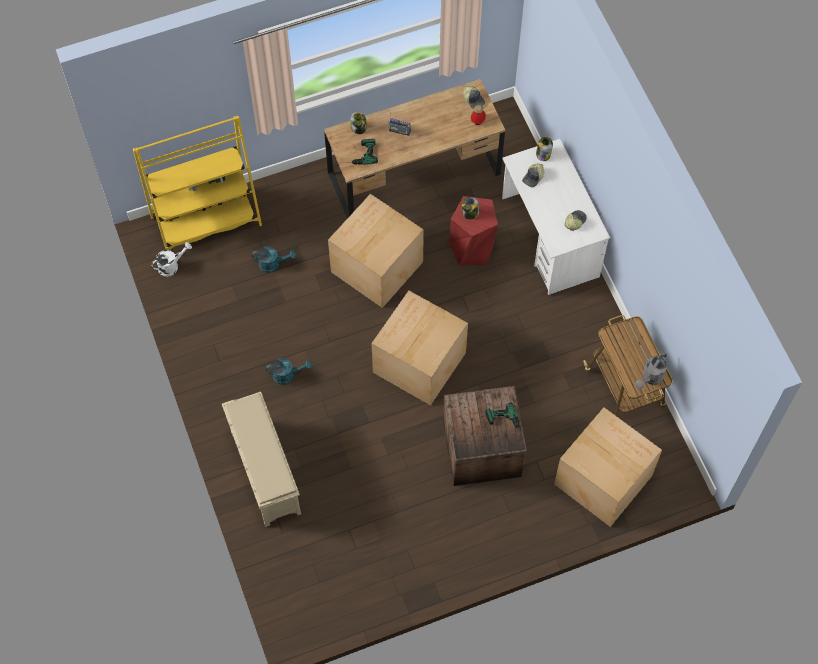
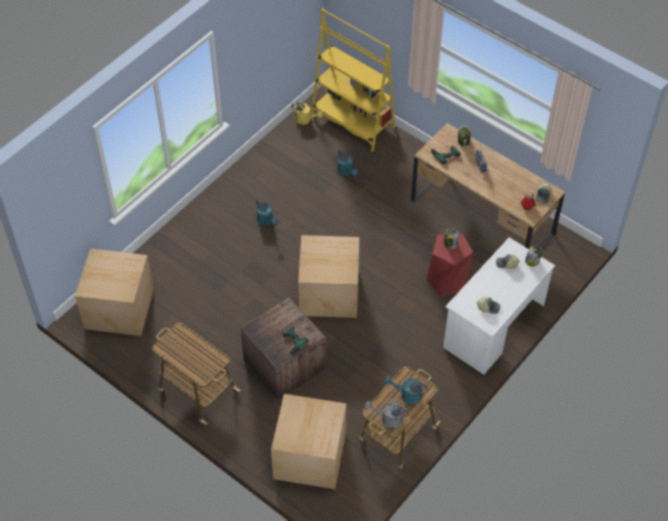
camera: 60 degrees right, 10 degrees down
(171, 266) = (306, 120): white watering can -> yellow watering can
(264, 472) = (185, 244): beige shoe rack -> none
(375, 267) = (387, 230): cardboard box -> cardboard box (118, 307)
(465, 550) = (197, 391): none -> cart
(632, 347) = (407, 396): none -> turquoise watering can

